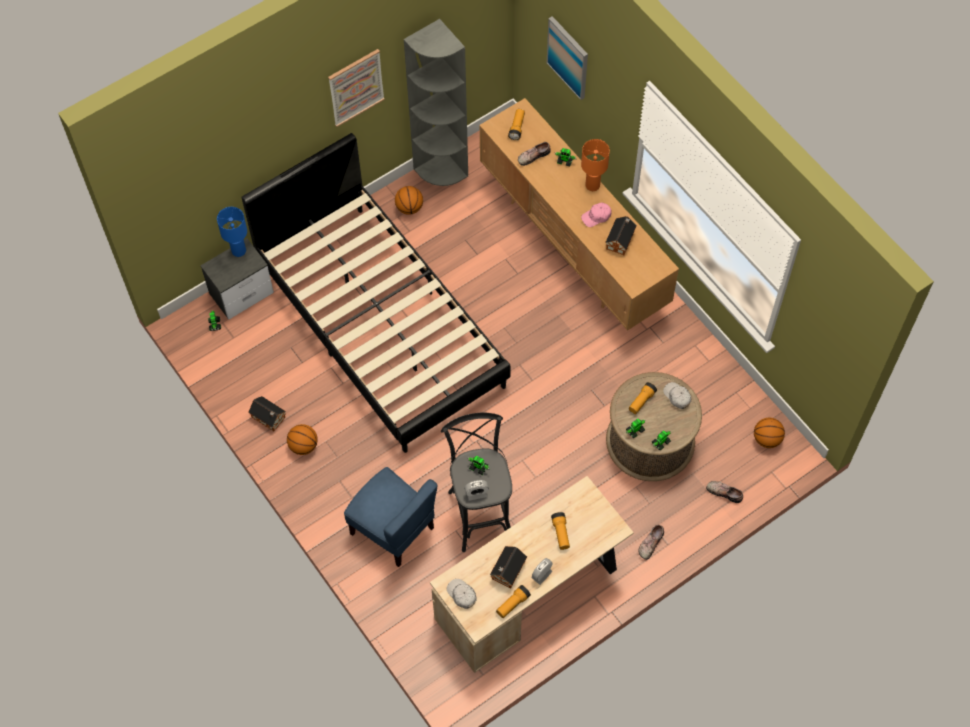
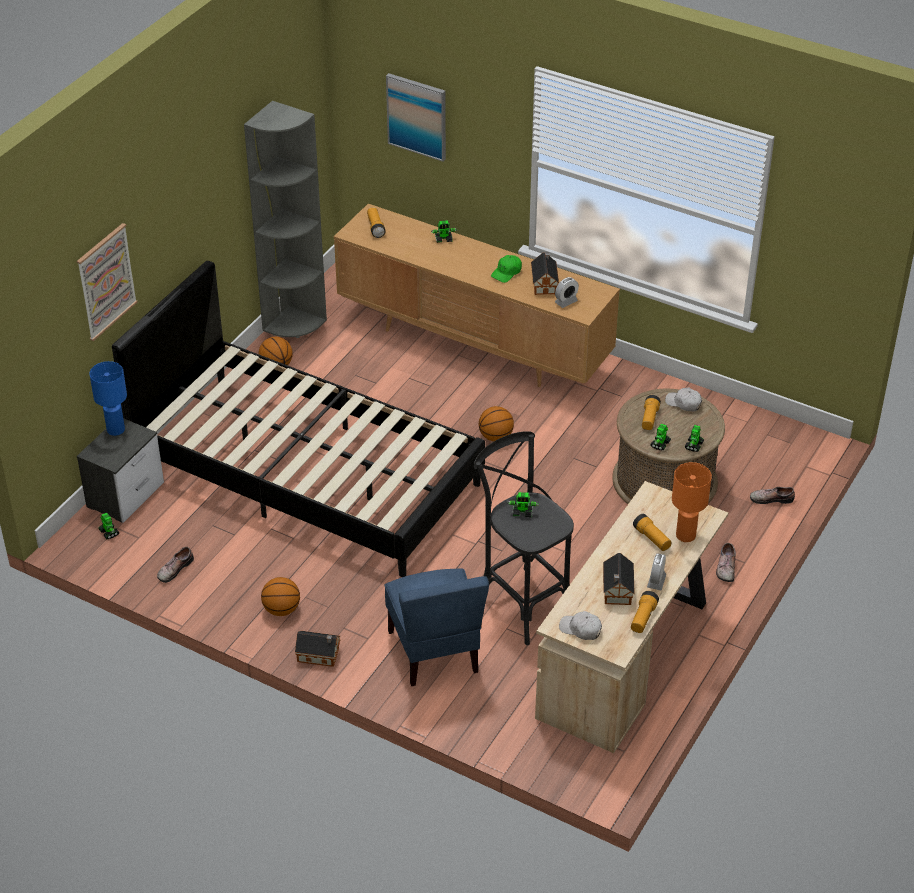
camera: 25 degrees left, 20 degrees down
(269, 418) = (225, 597): toy house -> toy house (320, 655)
(356, 87) = (205, 191): picture -> picture (106, 281)
(393, 530) = (435, 652): blue chair -> blue chair turned 60 degrees clockwise
(476, 493) = (535, 535): alarm clock -> alarm clock (566, 302)
(533, 155) = (407, 244): shoe -> shoe (174, 569)
(593, 185) = (486, 250): orange table lamp -> orange table lamp (686, 535)
(596, 217) = (507, 272): pink cap -> green cap
(766, 439) = (781, 441): basketball -> basketball (495, 437)

